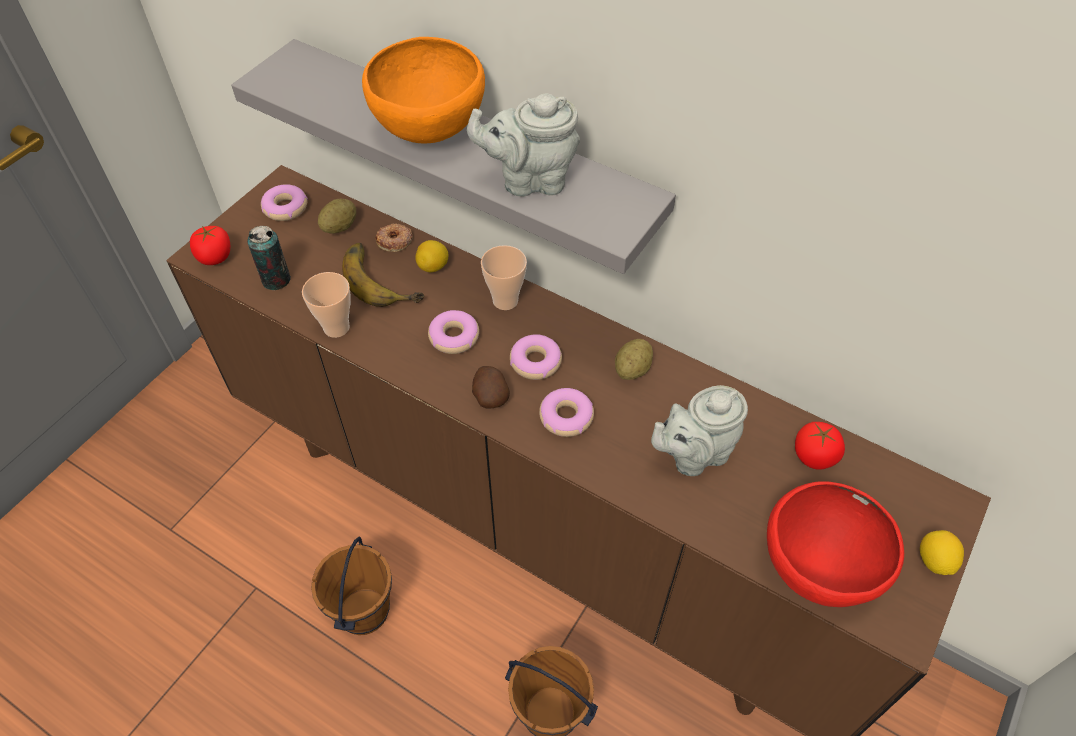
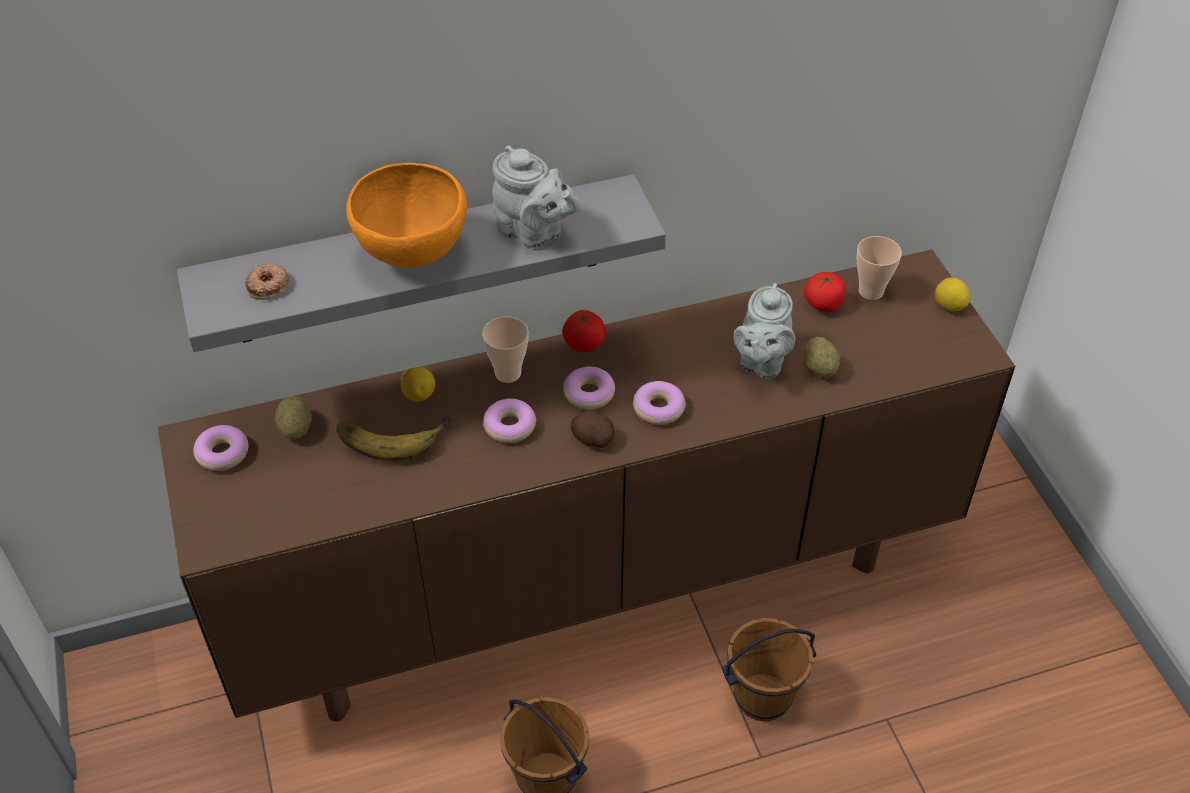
camera: 50 degrees left, 5 degrees down
(215, 257) = (223, 536): tomato -> tomato (584, 343)
(276, 280) = (307, 507): can -> none
(336, 327) = (413, 495): cup -> cup (871, 291)
(394, 241) = (358, 402): donut -> donut (268, 285)
(530, 180) = (534, 232): grey teapot -> grey teapot turned 90 degrees counterclockwise
(632, 369) = (655, 345): potato -> potato (819, 368)
(817, 570) = (905, 364): red bowl -> none

